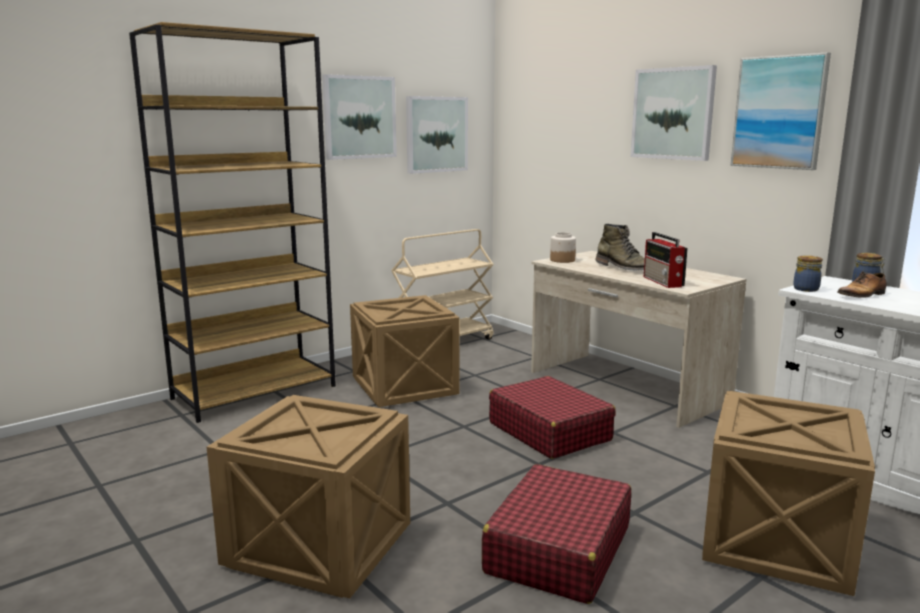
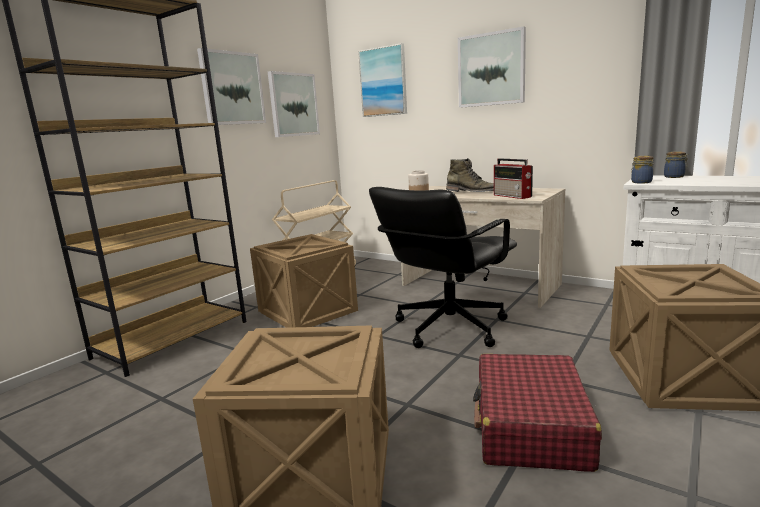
camera: 15 degrees left, 0 degrees up
(549, 431) = (448, 327): red suitcase -> black office chair
(779, 112) = (581, 57): picture -> picture (383, 82)
(862, 295) = (685, 181): shoe -> none

